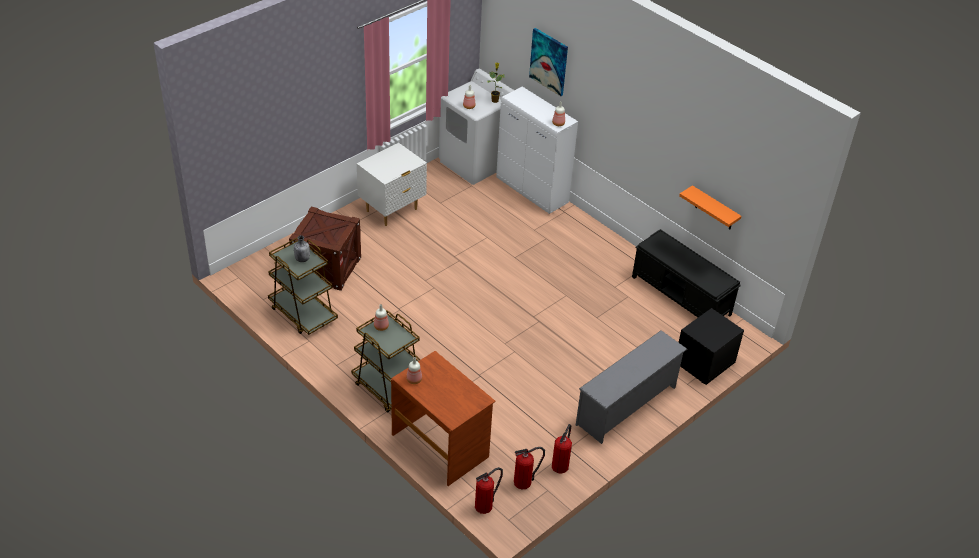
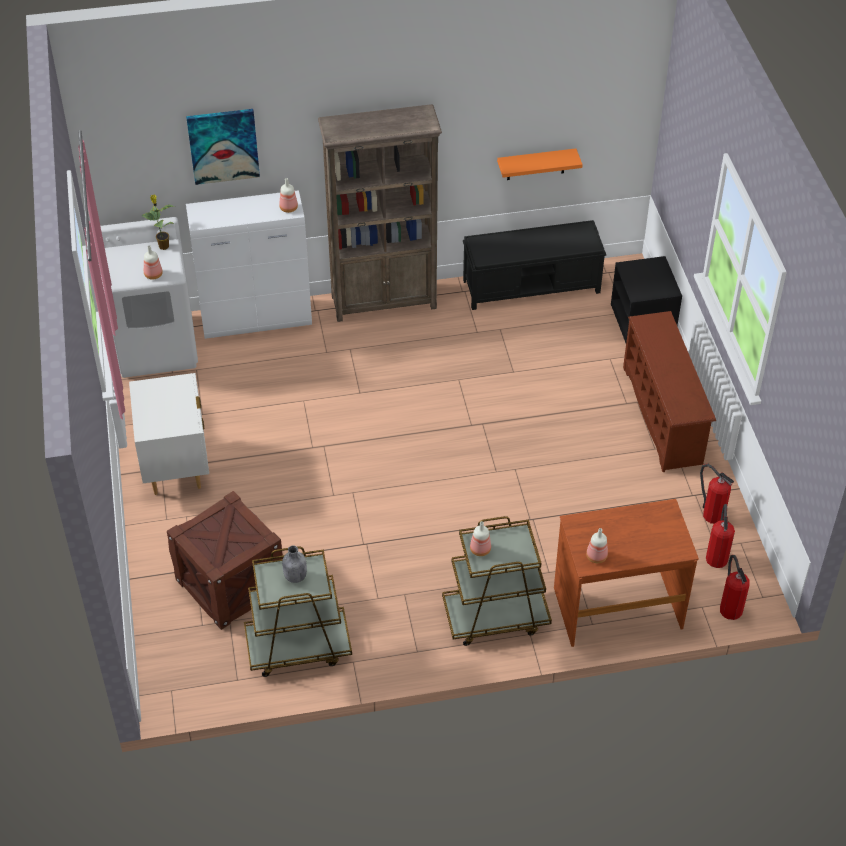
camera: 55 degrees left, 5 degrees up
(599, 236) = (384, 302): none -> brown bookcase
(627, 406) = (663, 415): grey shoe rack -> brown shoe rack

